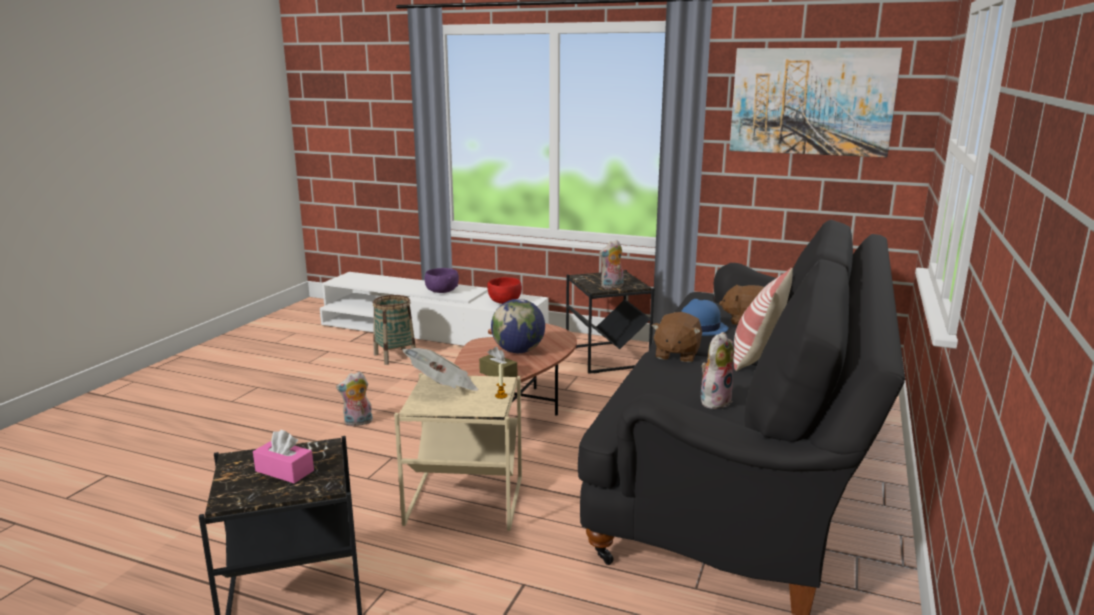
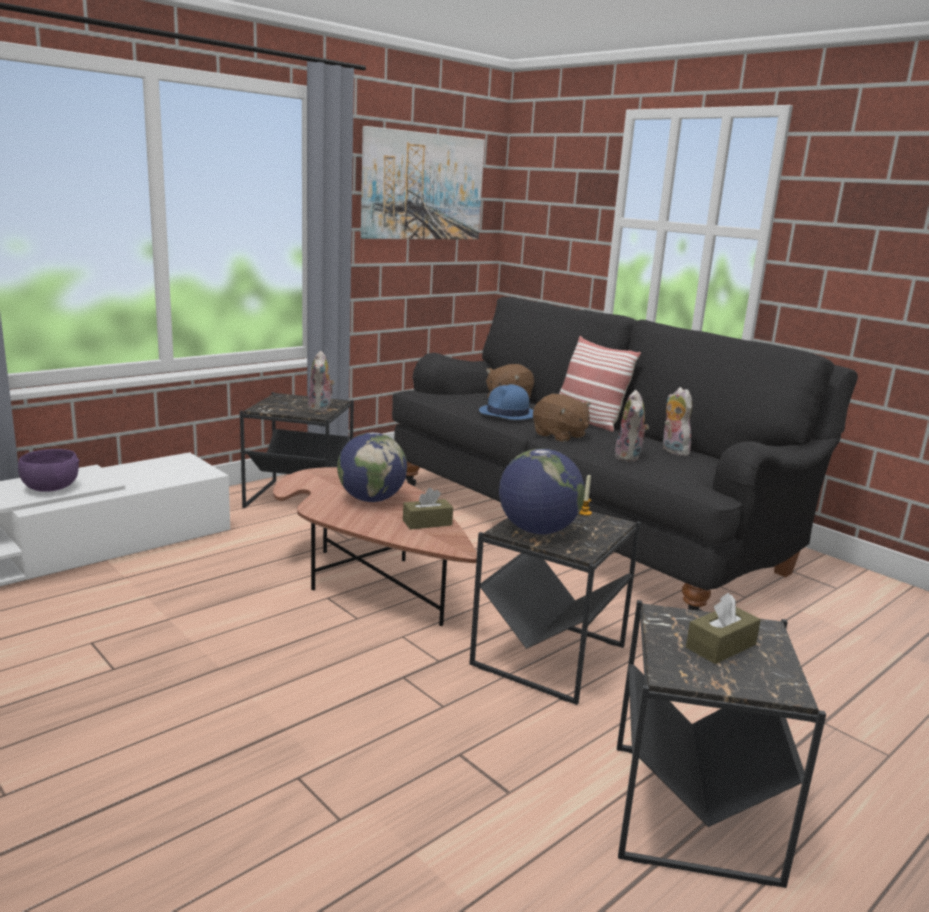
camera: 65 degrees left, 0 degrees up
(284, 471) = (721, 646): pink tissue box -> brown tissue box
(358, 423) = (271, 682): plush toy -> plush toy (629, 457)
(395, 356) = (76, 606): basket -> none
(443, 387) = (537, 530): newspaper -> globe
(466, 502) = (550, 656): beige side table -> black side table
(505, 301) = (161, 472): red bowl -> none

